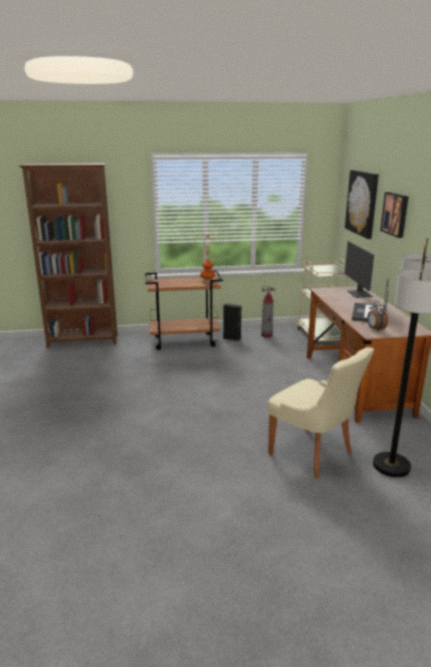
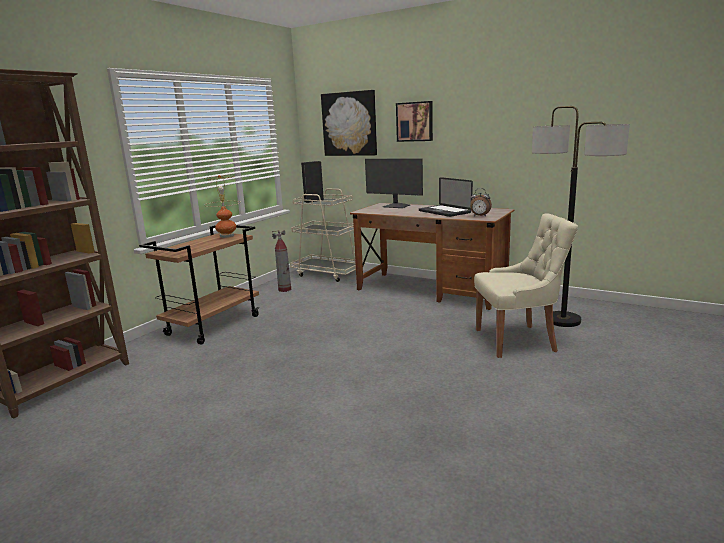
camera: 50 degrees left, 5 degrees down
(232, 338) = (258, 303): black speaker -> black speaker (314, 201)

